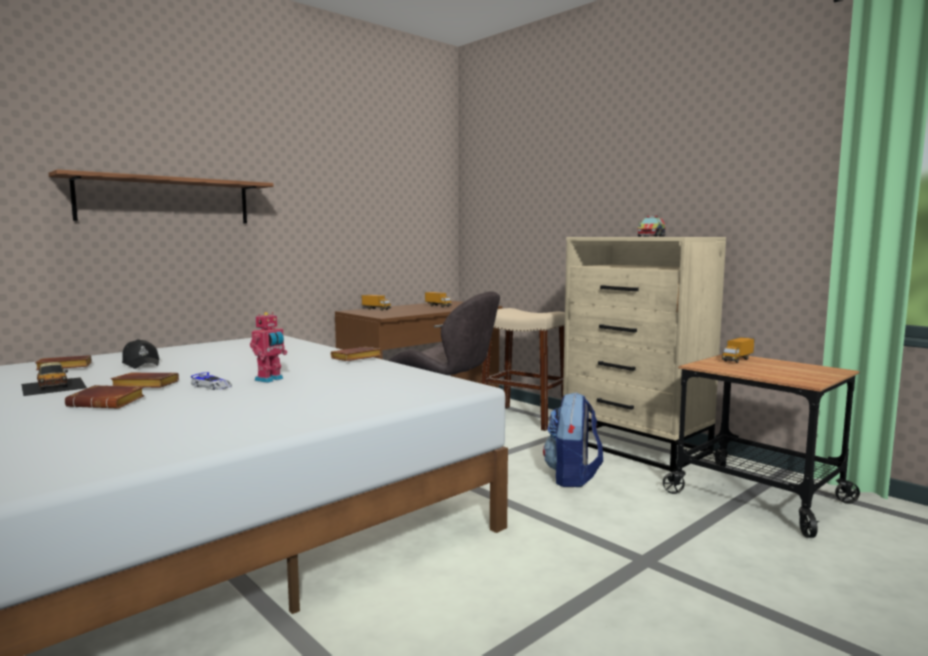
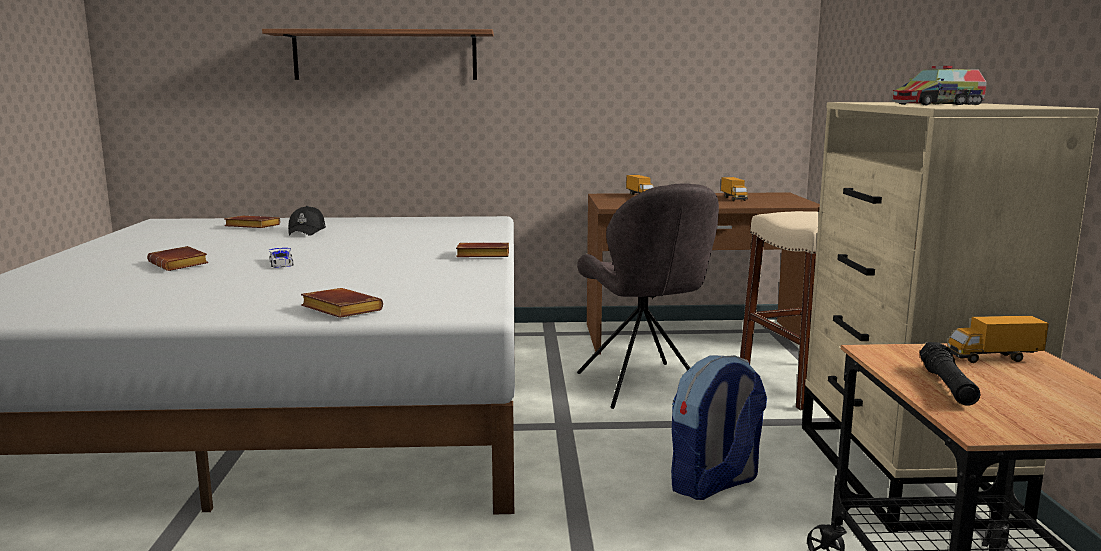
camera: 40 degrees right, 5 degrees up
(54, 386) = (199, 242): toy car -> none
(143, 386) = (244, 253): brown book -> brown book (338, 310)
(270, 380) = (340, 265): toy robot -> none
(756, 372) = (947, 386): none -> black flashlight

